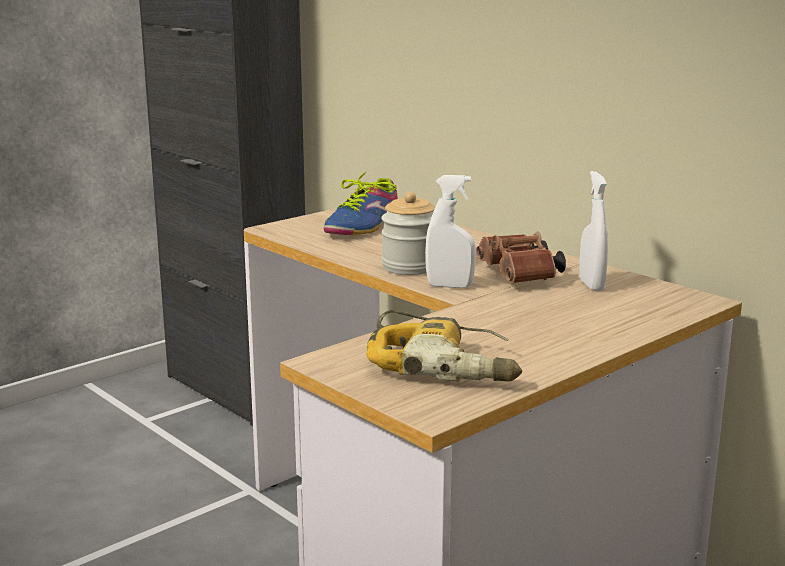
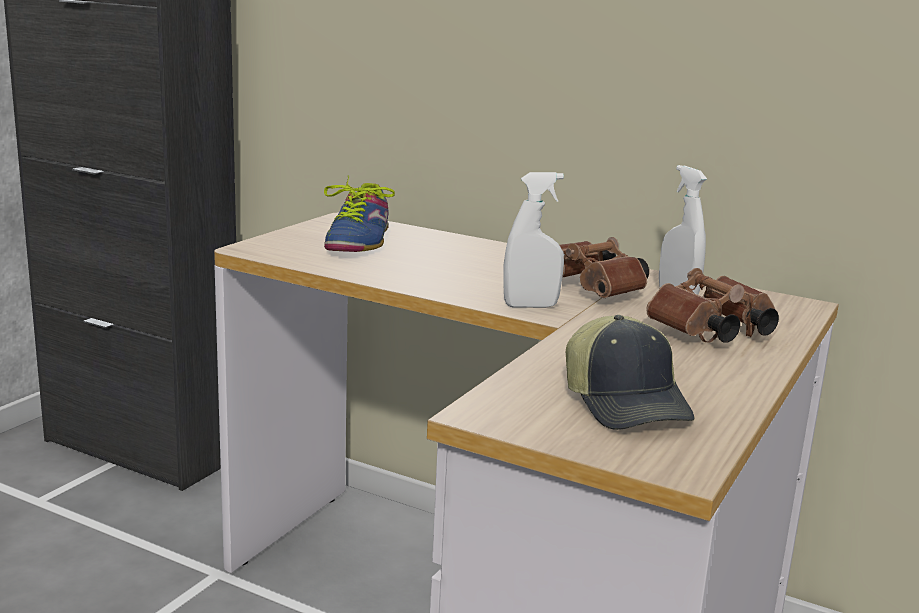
camera: 20 degrees left, 0 degrees up
(409, 267) = (462, 286): jar -> none
(443, 364) = (626, 403): power drill -> cap
(582, 318) = (710, 333): none -> brown binoculars

